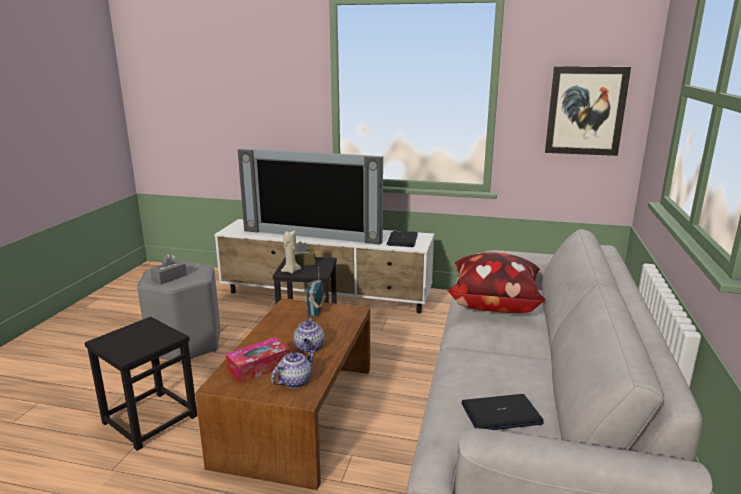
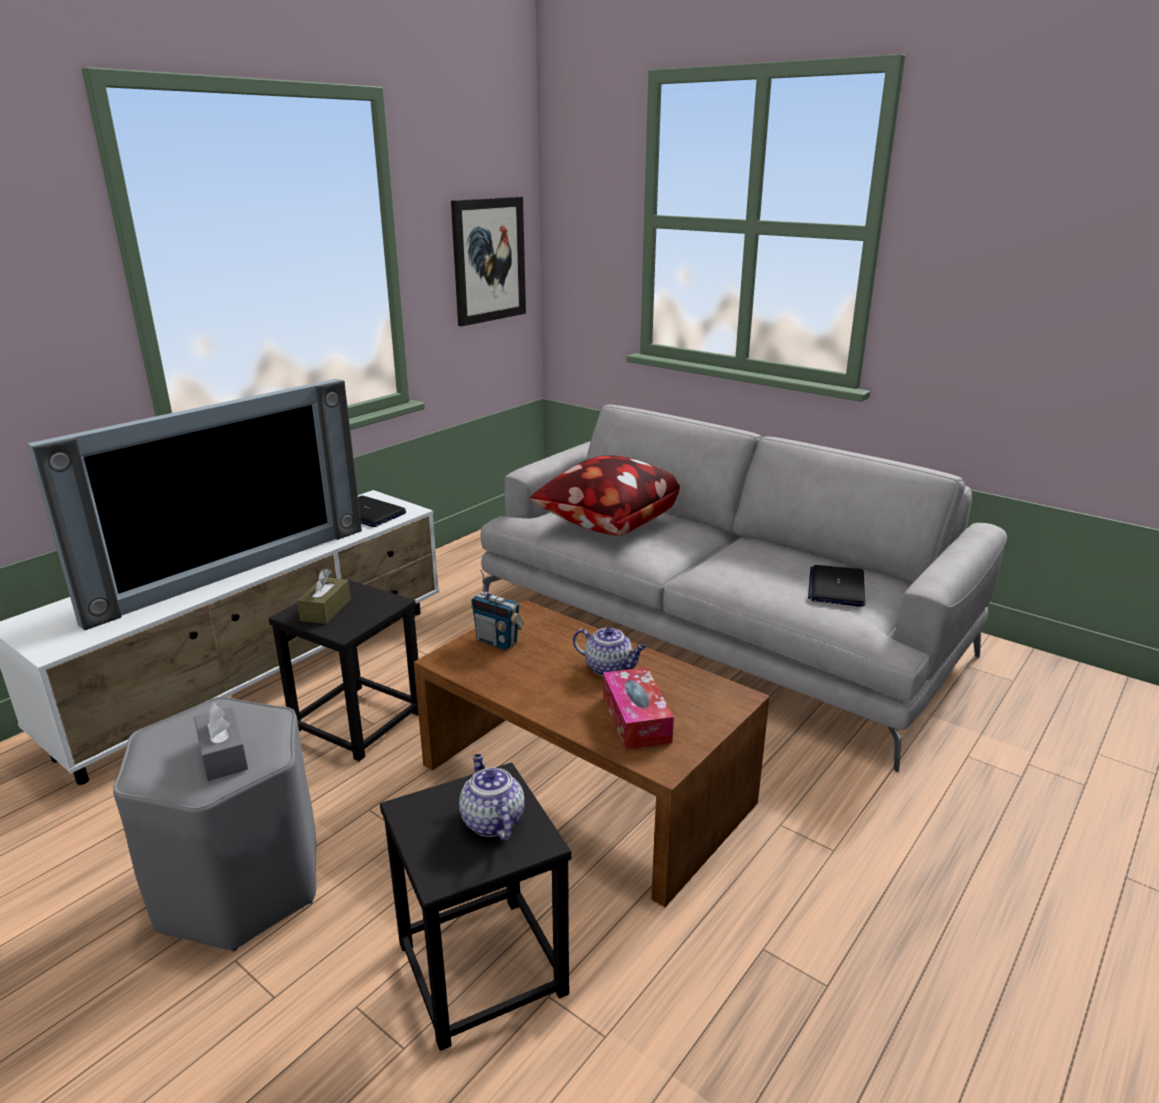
camera: 65 degrees left, 5 degrees up
(290, 271) = (348, 624): beige candle -> none
(295, 381) = (693, 696): teapot -> teapot (491, 821)

